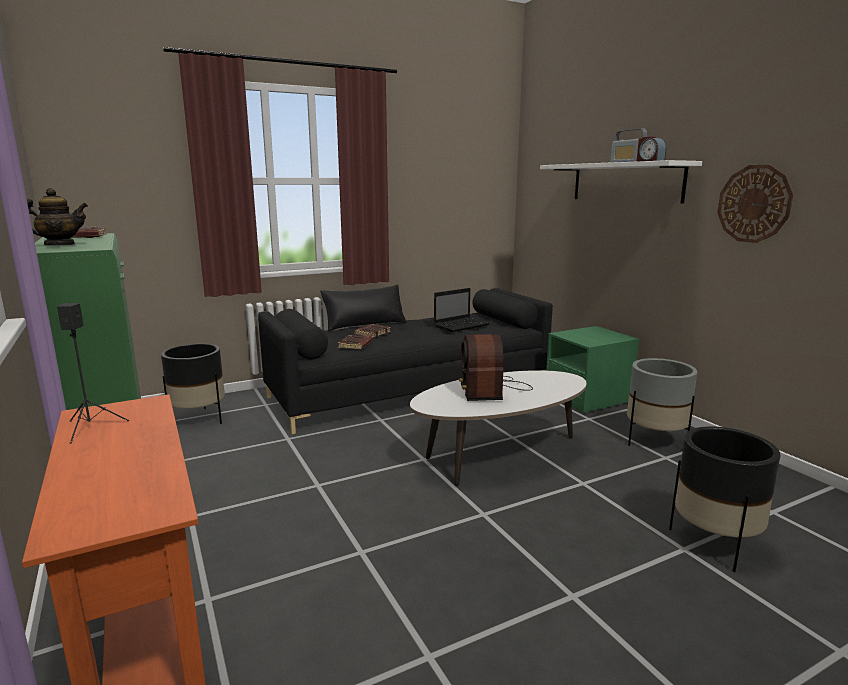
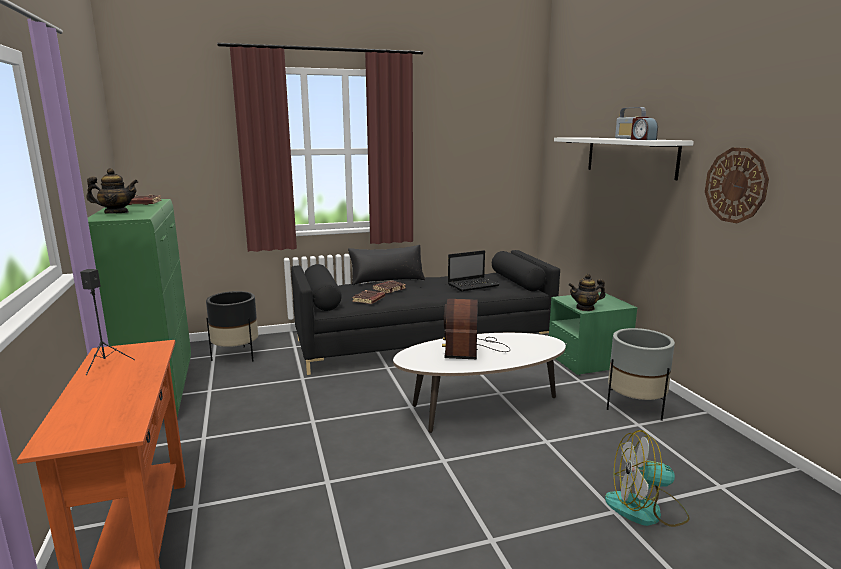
camera: 10 degrees right, 0 degrees up
(589, 342) = (585, 308): none -> teapot
(714, 543) = (646, 509): black planter -> fan

